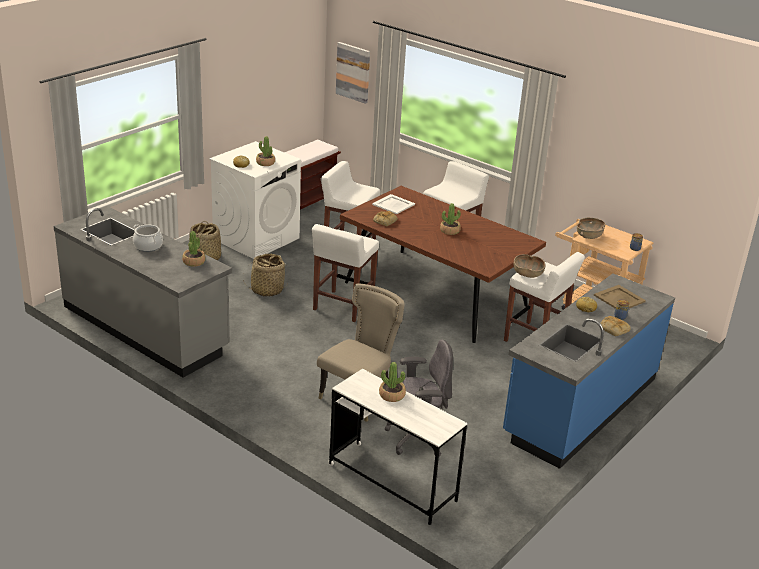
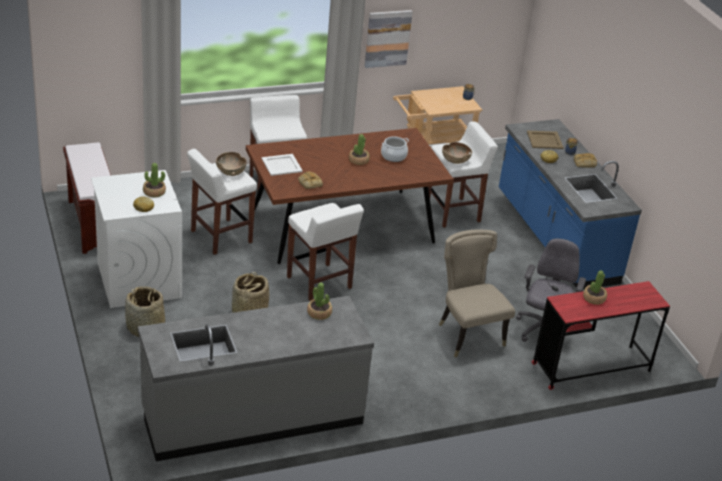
camera: 60 degrees left, 5 degrees up
(148, 246) = (261, 329): cooking pot -> cooking pot (393, 156)
(353, 72) = (96, 53): picture -> picture (387, 38)
(391, 482) = (591, 367): white desk -> red desk
(589, 236) = (432, 105): brown bowl -> brown bowl (231, 172)

